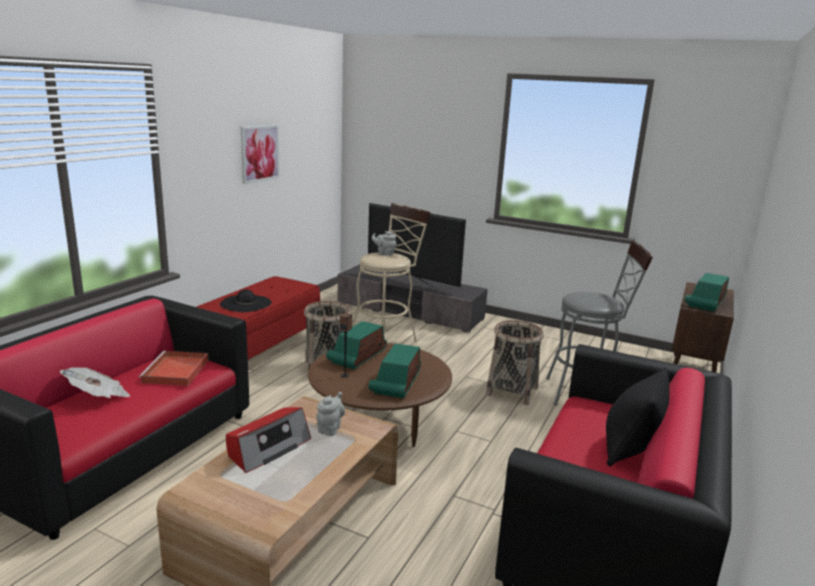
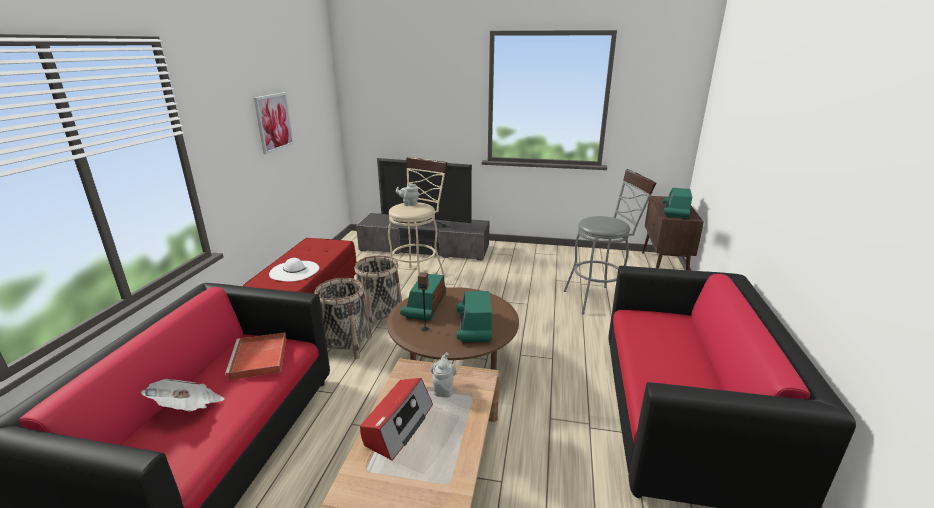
camera: 15 degrees left, 5 degrees up
(245, 303) = (294, 271): black hat -> white hat
(511, 391) = (544, 308): basket -> basket (345, 345)
(629, 449) = (694, 351): black pillow -> none

